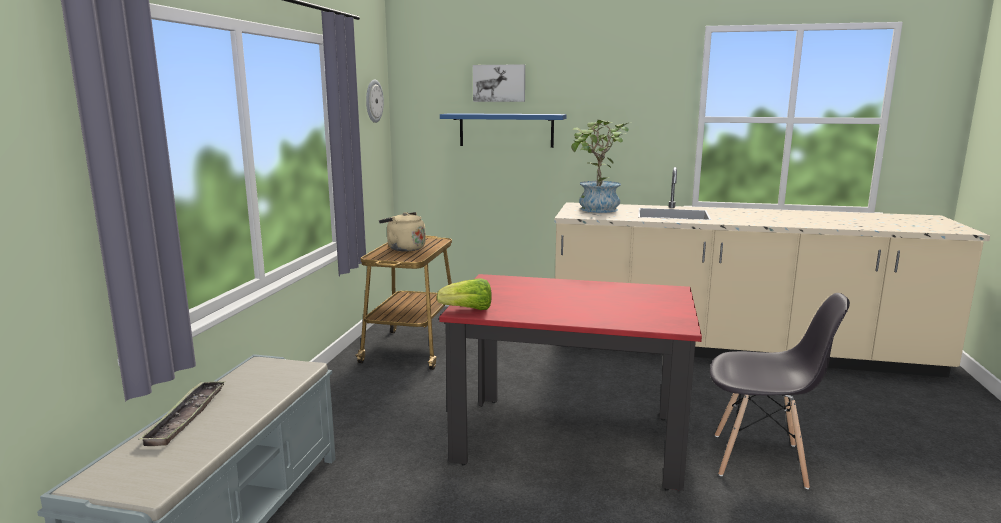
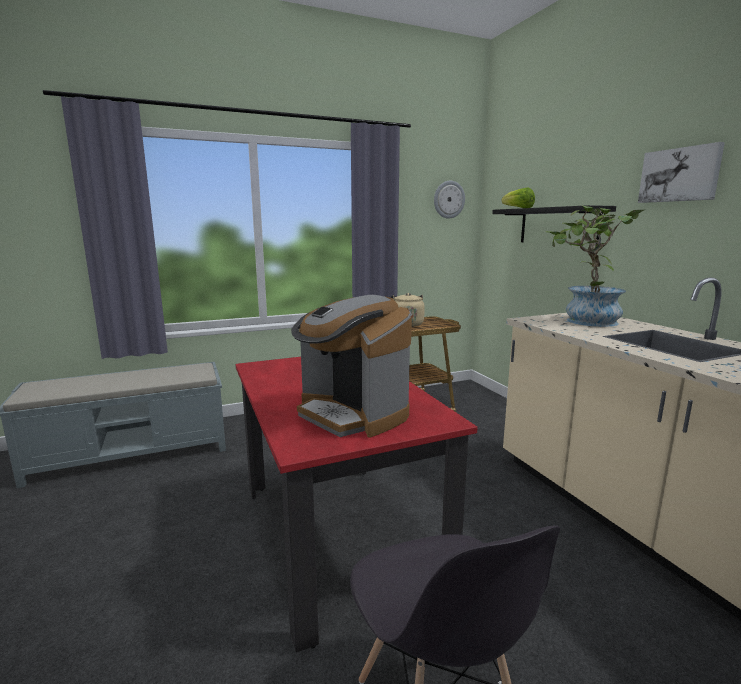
camera: 55 degrees right, 0 degrees up
(186, 417) = (114, 376): tray -> none
(468, 310) = (259, 366): lettuce -> lettuce (518, 208)
(499, 83) = (557, 175): picture -> picture (680, 175)
(506, 130) = (558, 226): blue shelf -> black shelf
(635, 305) = (352, 414): none -> coffee machine

